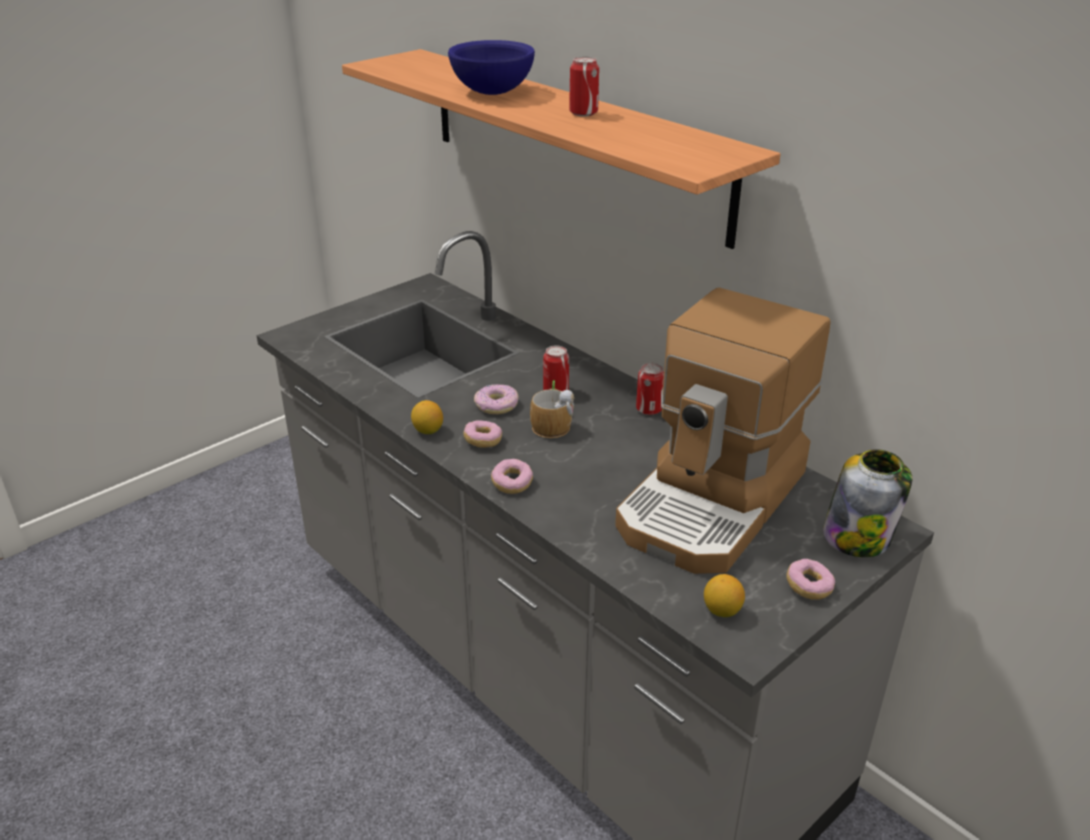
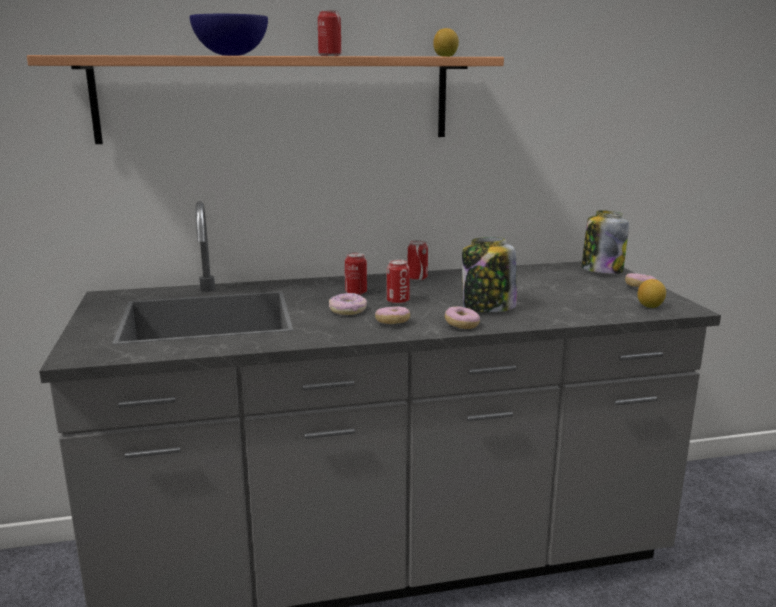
camera: 60 degrees left, 15 degrees down
(428, 431) = (351, 335): lemon -> lemon (445, 56)
(552, 423) = (398, 301): mug -> can
(586, 485) = (487, 308): none -> jar
(714, 502) = (540, 286): coffee machine -> none

